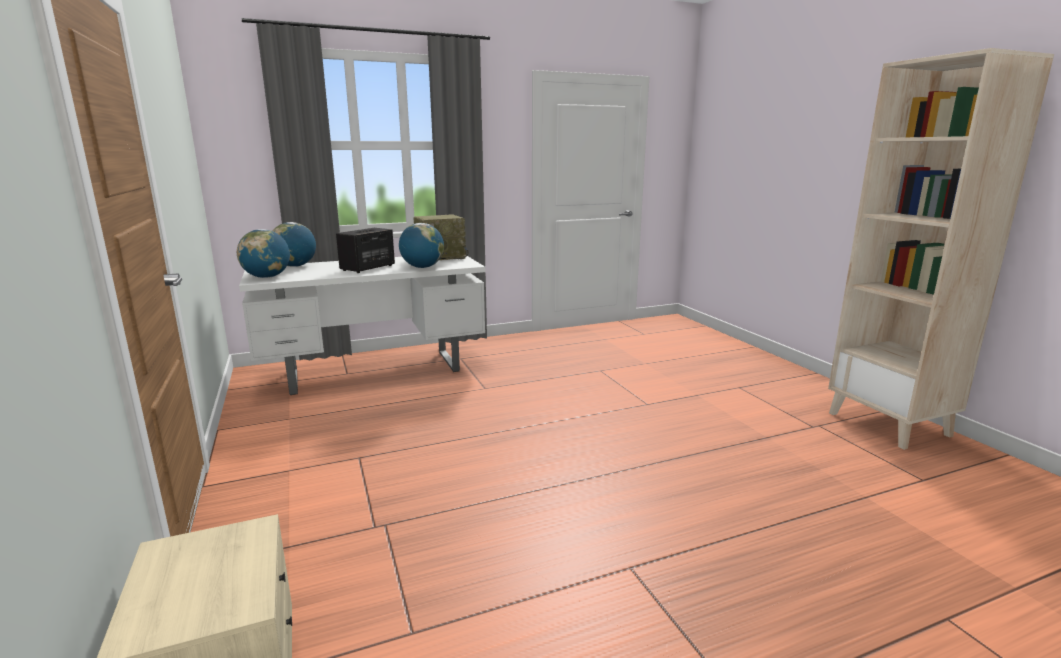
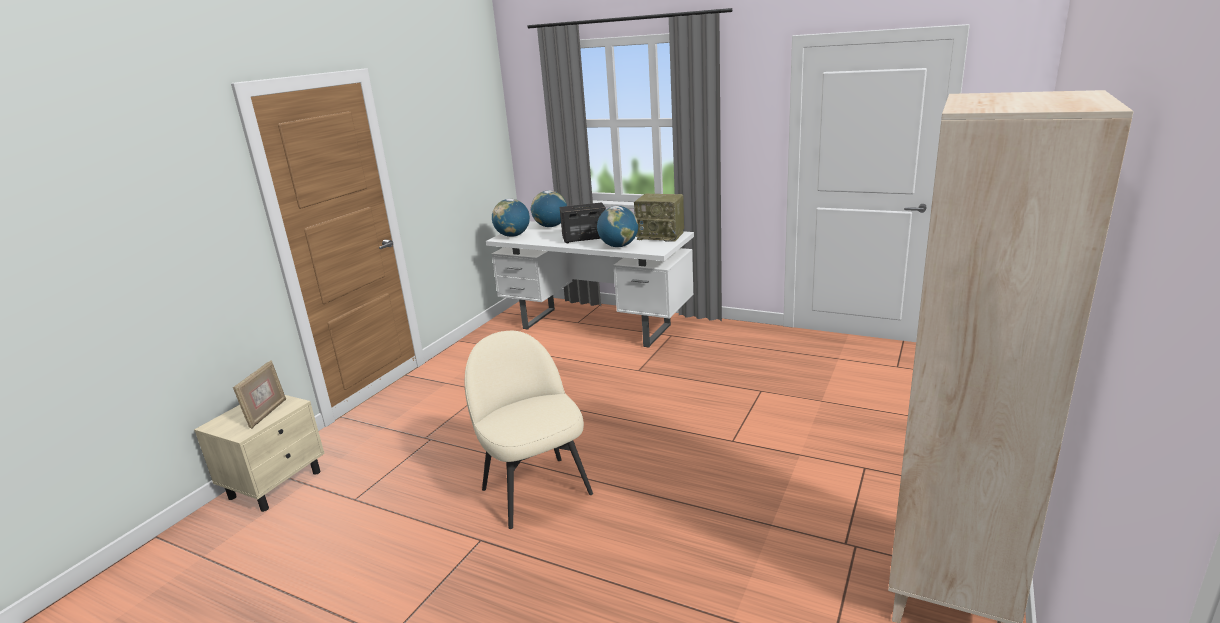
camera: 50 degrees right, 5 degrees up
(230, 562) = (266, 413): none -> picture frame
(588, 503) = (535, 489): none -> beige chair

